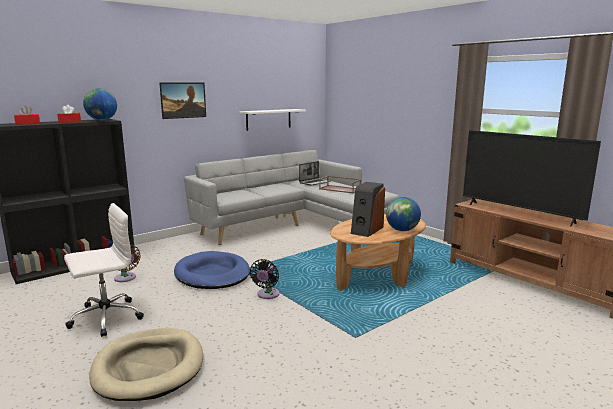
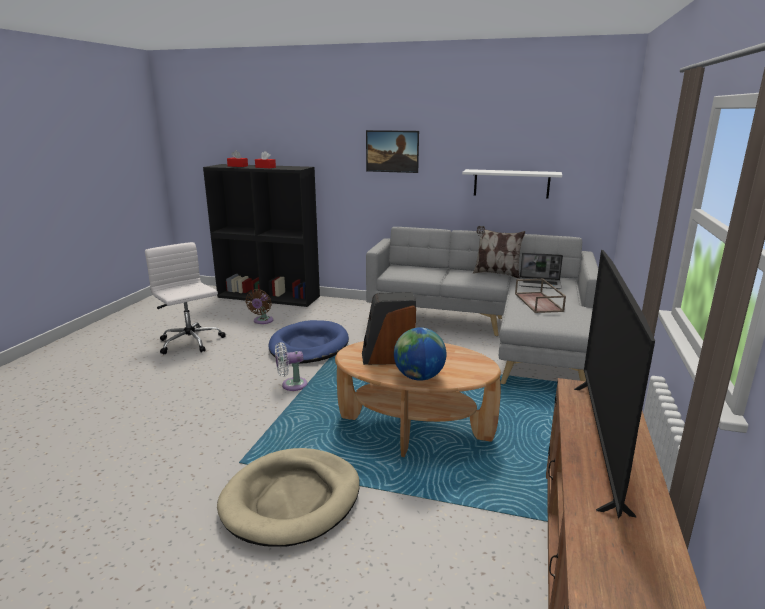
camera: 55 degrees right, 5 degrees up
(102, 120) = (294, 168): globe -> none
(105, 318) = (191, 342): white office chair -> white office chair turned 150 degrees counterclockwise
(149, 367) = (128, 387): beige dog bed -> beige dog bed (292, 500)
(267, 295) = (291, 385): black fan -> white fan
(279, 184) = (496, 274): none -> pillow

